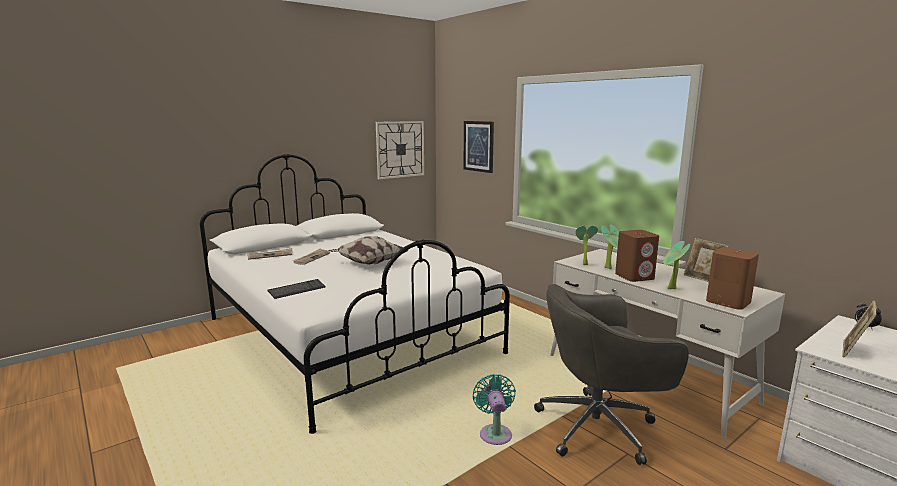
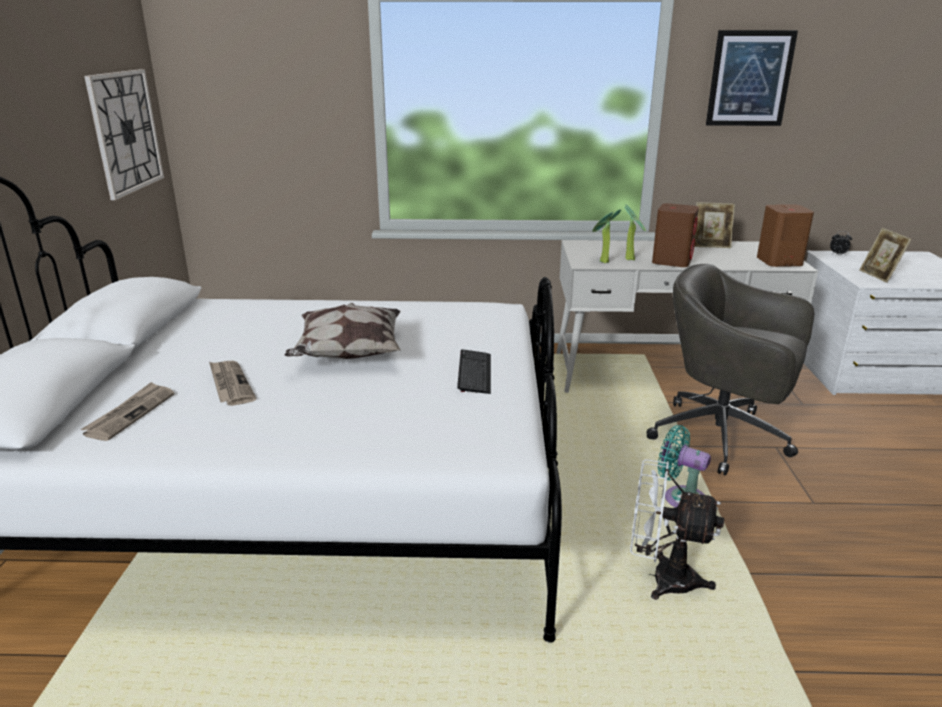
camera: 50 degrees left, 10 degrees up
(297, 290) = (381, 441): keyboard -> keyboard (474, 373)
(402, 452) = (661, 578): none -> white fan
(478, 146) = (286, 112): picture -> picture (749, 78)
(599, 427) = (723, 437): grey office chair -> grey office chair turned 90 degrees clockwise
(671, 289) = (723, 264): potted plant -> none

